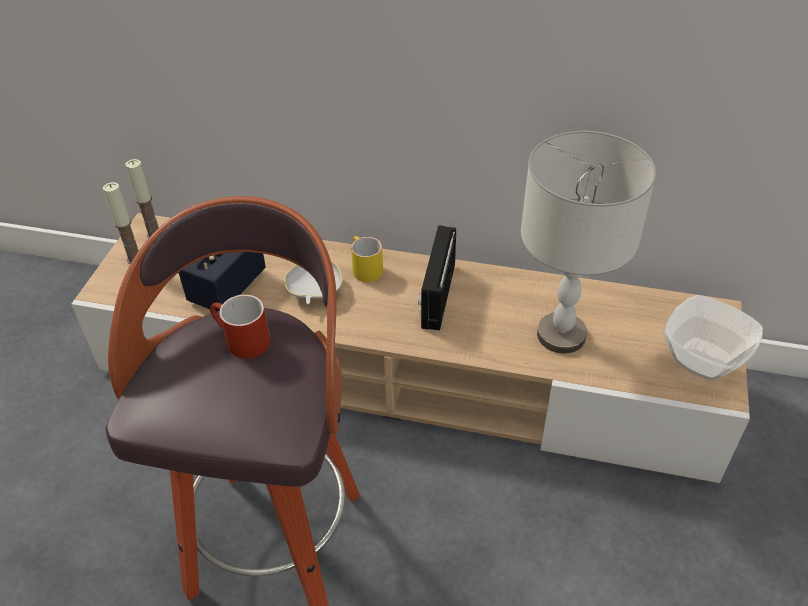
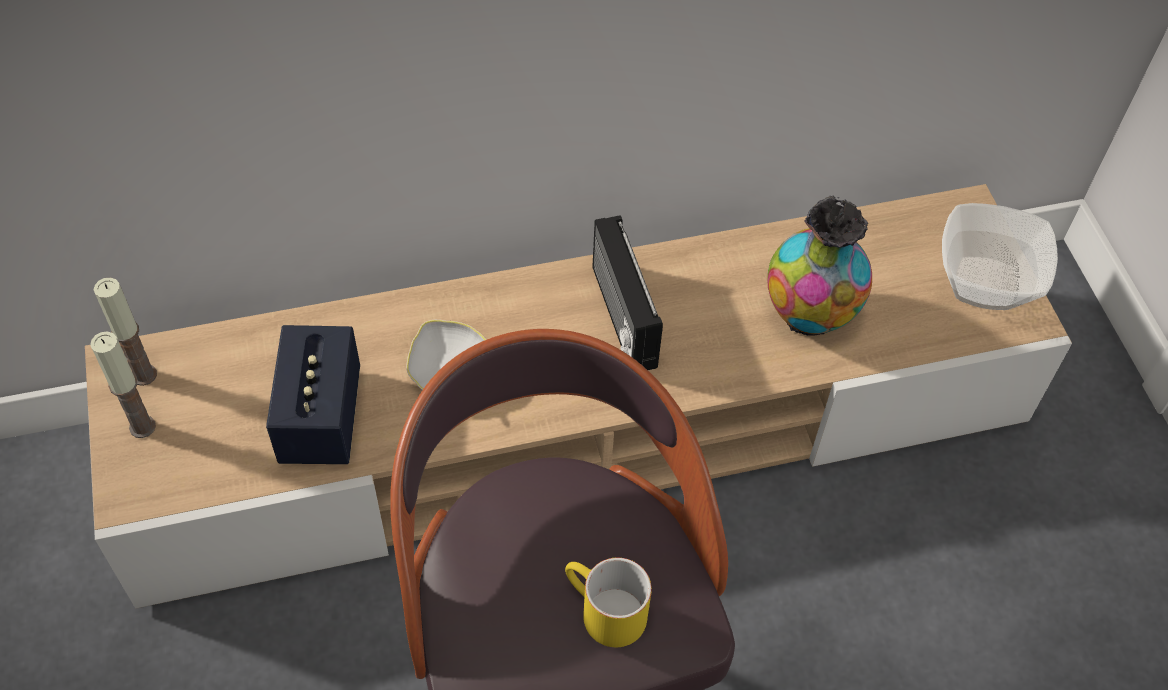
camera: 30 degrees left, 10 degrees up
(240, 341) = (540, 527): red mug -> none
(364, 268) = (497, 312): yellow mug -> yellow mug (602, 612)
(561, 336) = (809, 316): grey table lamp -> vase

